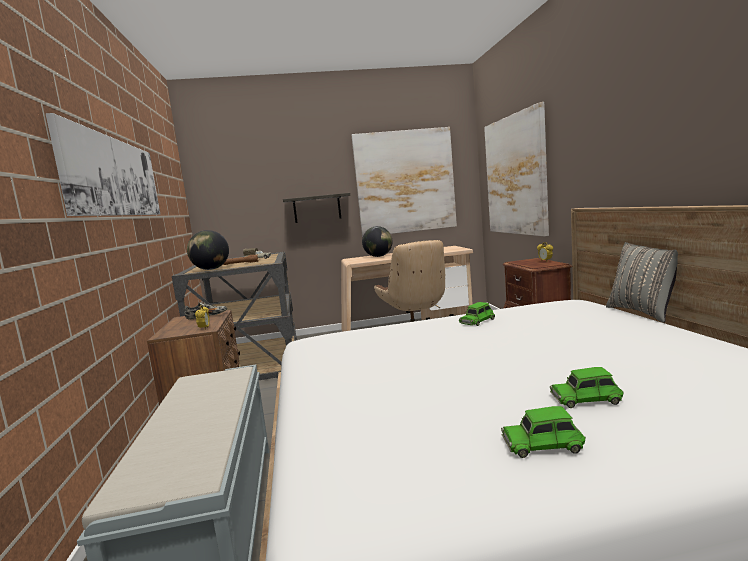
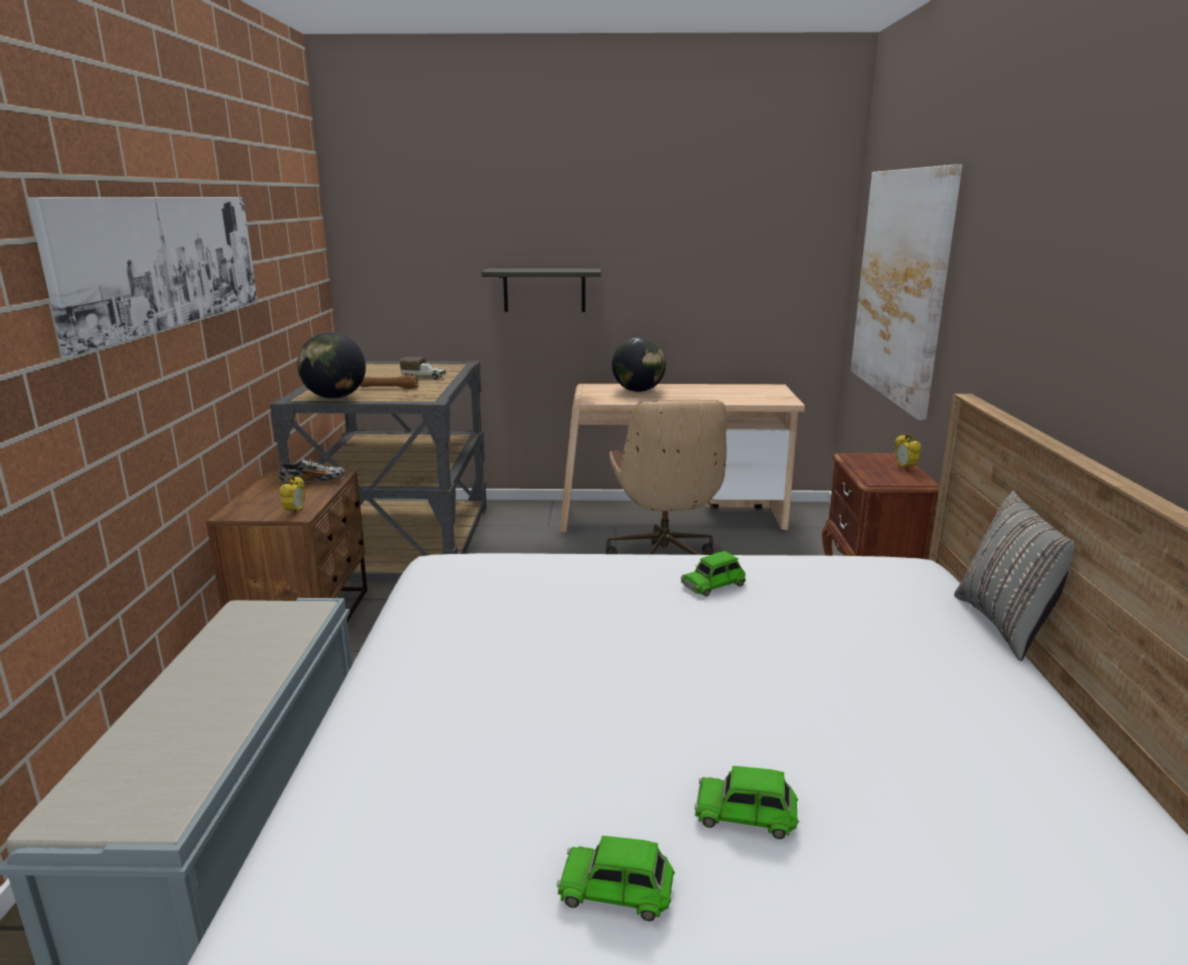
camera: 10 degrees right, 10 degrees up
(405, 182) = (709, 257): picture -> none

